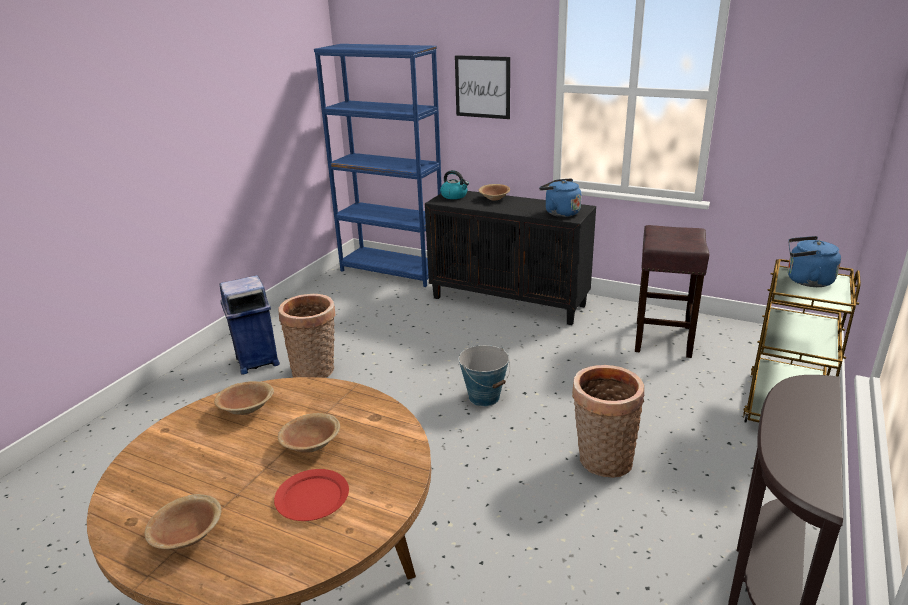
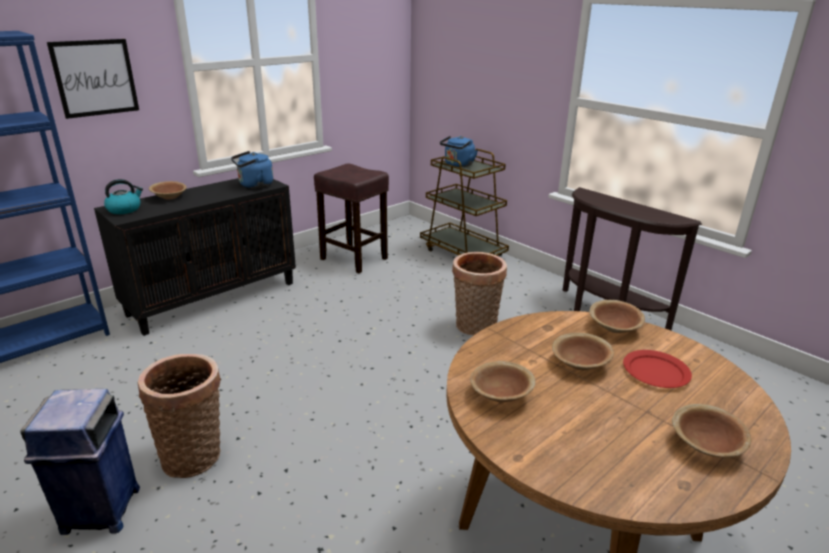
camera: 70 degrees left, 0 degrees up
(398, 461) = (614, 327): none -> brown bowl
(484, 397) = (355, 353): bucket -> none

